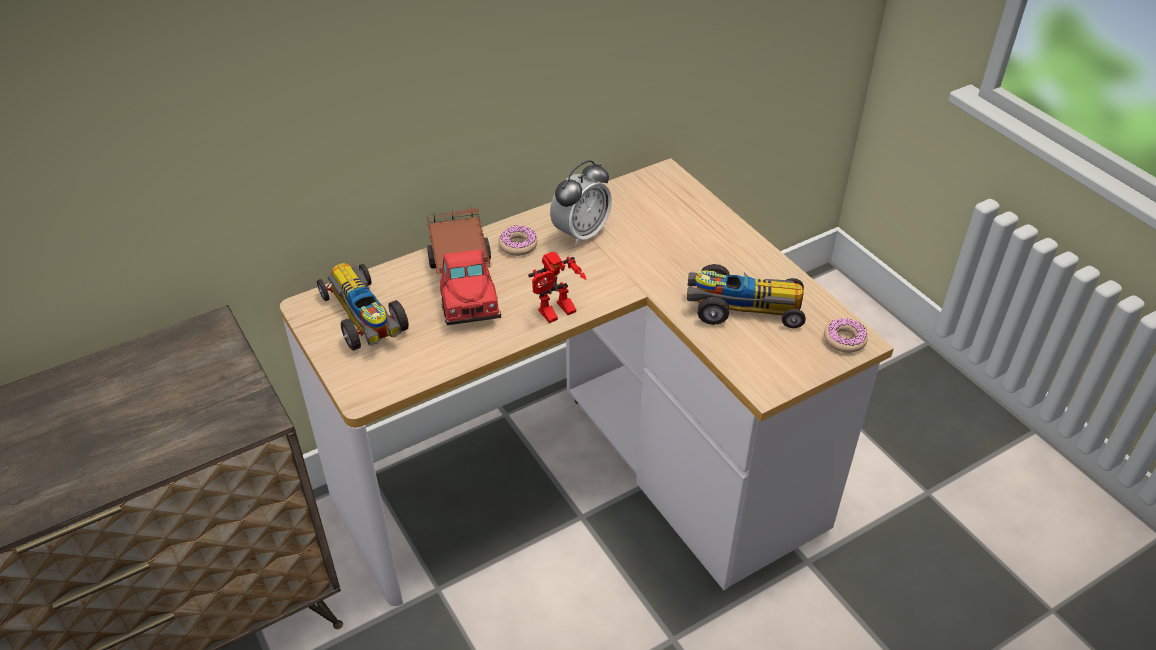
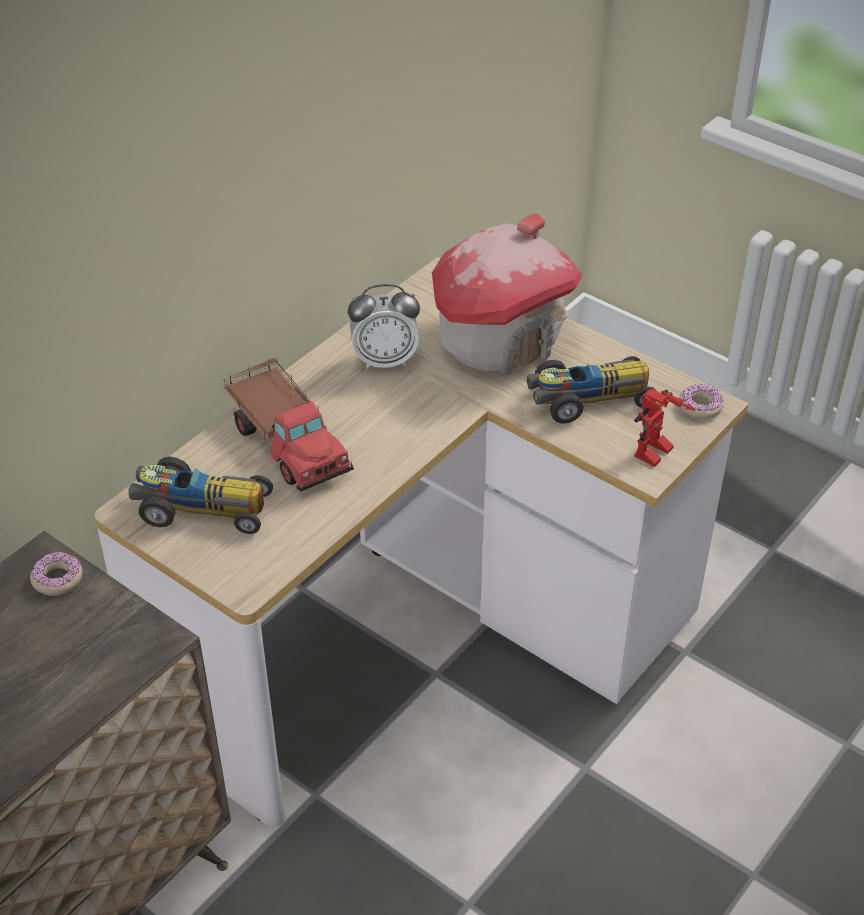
camera: 20 degrees left, 0 degrees up
(364, 318) = (200, 507): toy car -> toy car turned 150 degrees clockwise
(518, 245) = (324, 389): donut -> donut (57, 579)
(557, 314) = (405, 452): toy robot -> toy robot (656, 456)
(581, 233) = (385, 360): alarm clock -> alarm clock turned 60 degrees clockwise
(690, 238) = (500, 339): none -> toy house

